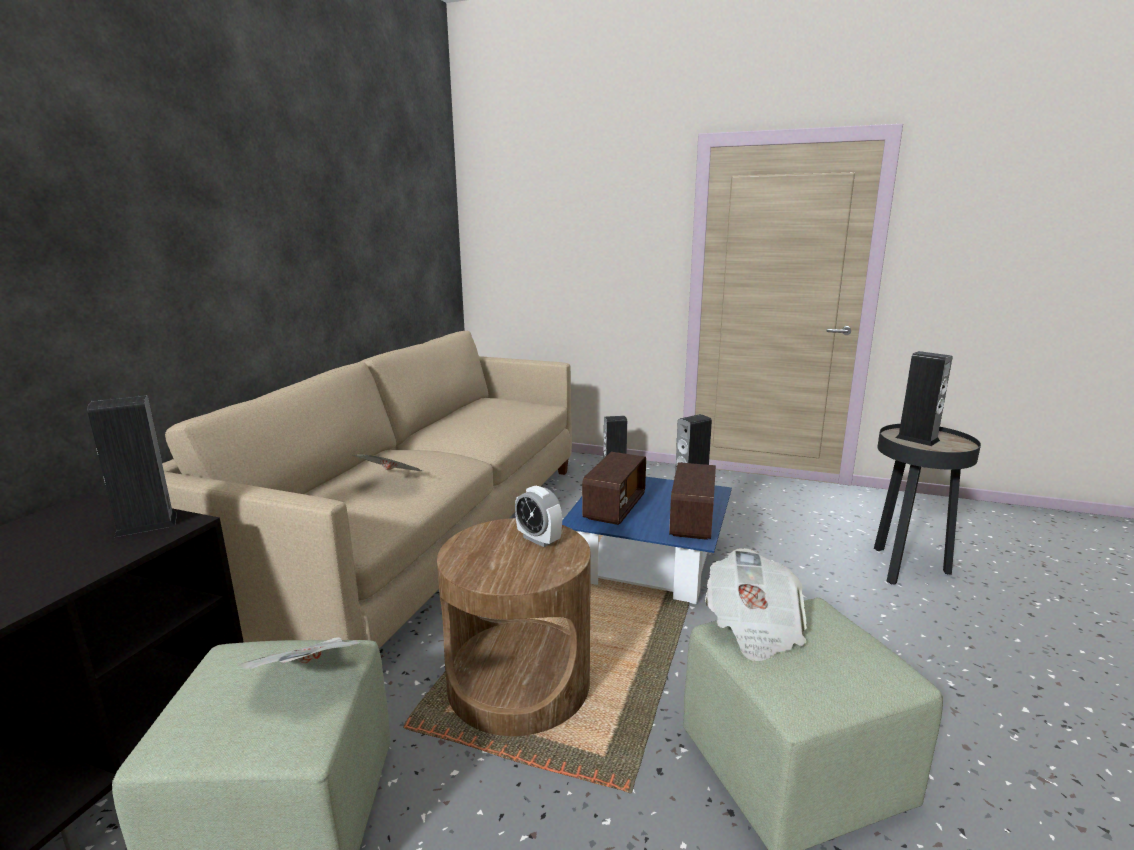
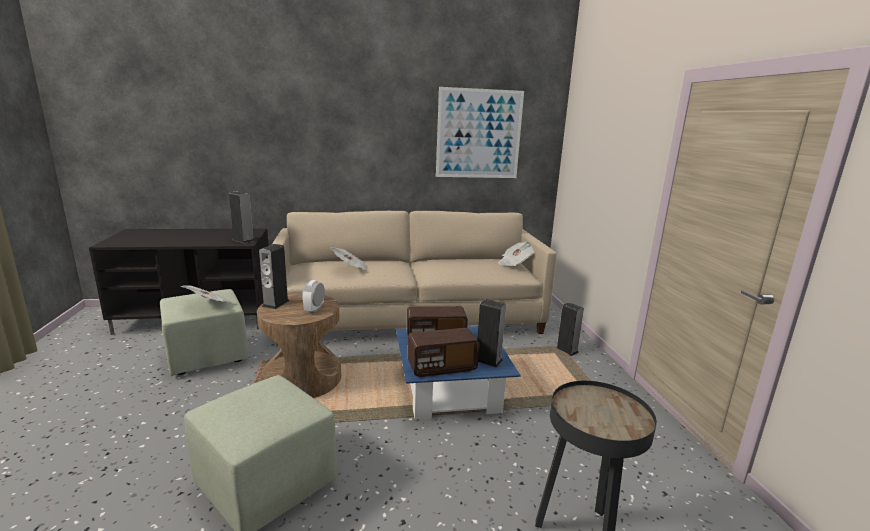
camera: 60 degrees right, 0 degrees up
(388, 218) = (479, 134): none -> picture
(753, 627) = (275, 388): newspaper -> newspaper (515, 263)
(917, 439) = (599, 405): speaker -> speaker (275, 303)

